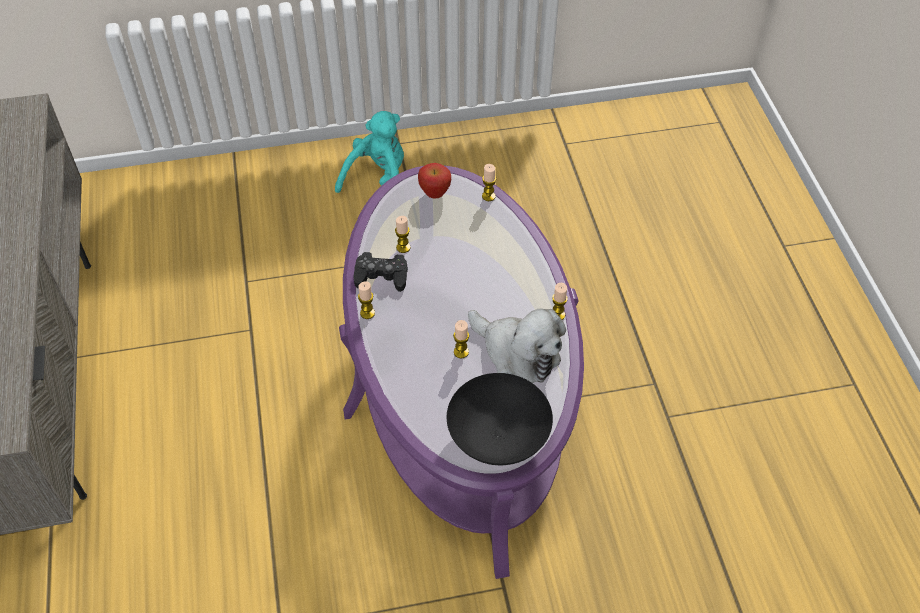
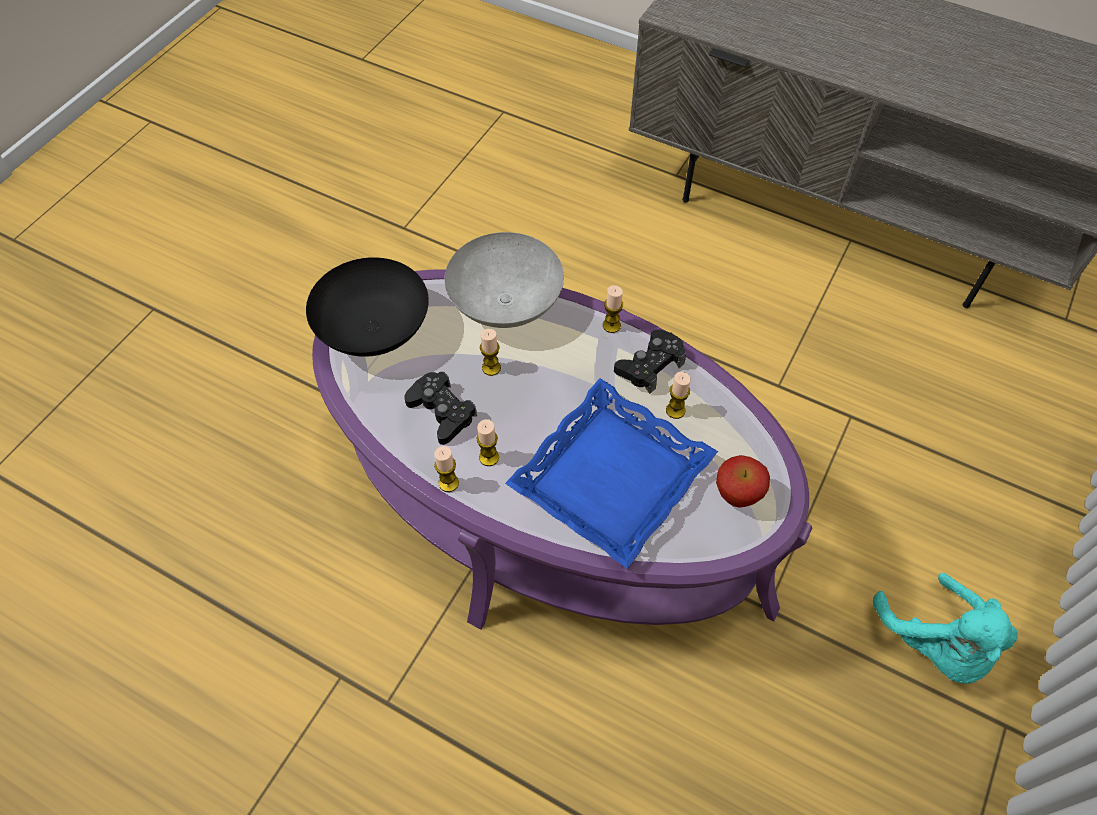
camera: 130 degrees right, 5 degrees up
(404, 378) = (507, 306): none -> grey bowl
(477, 249) = (610, 476): none -> blue tray
(488, 196) = (685, 551): candle -> candle (489, 457)
(517, 353) = (442, 412): plush toy -> black game controller

